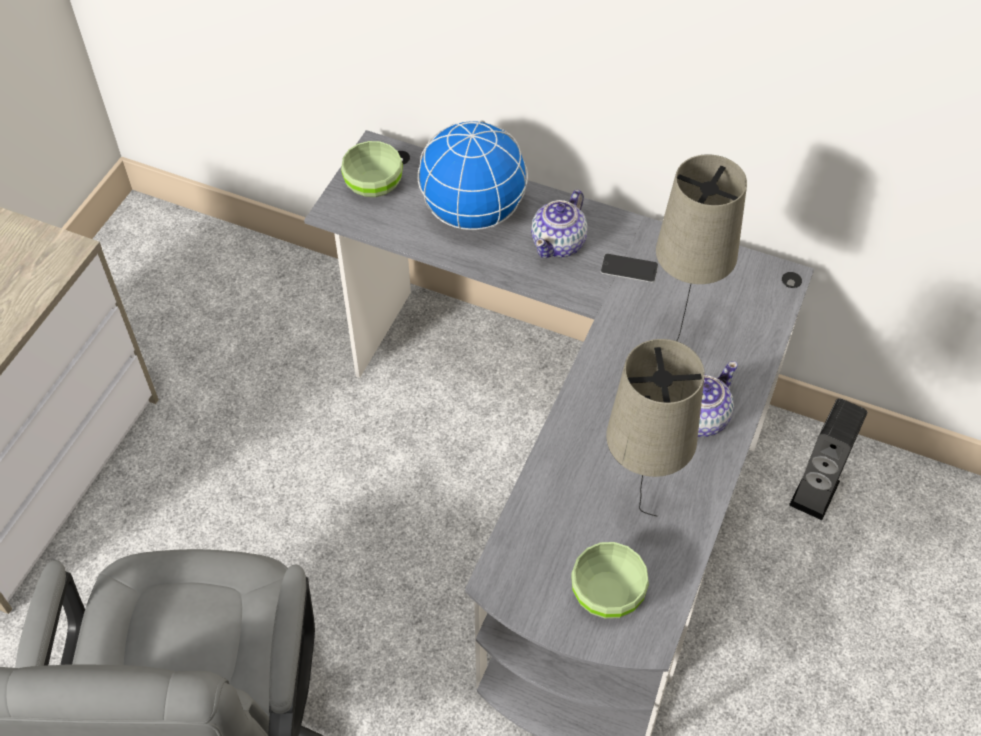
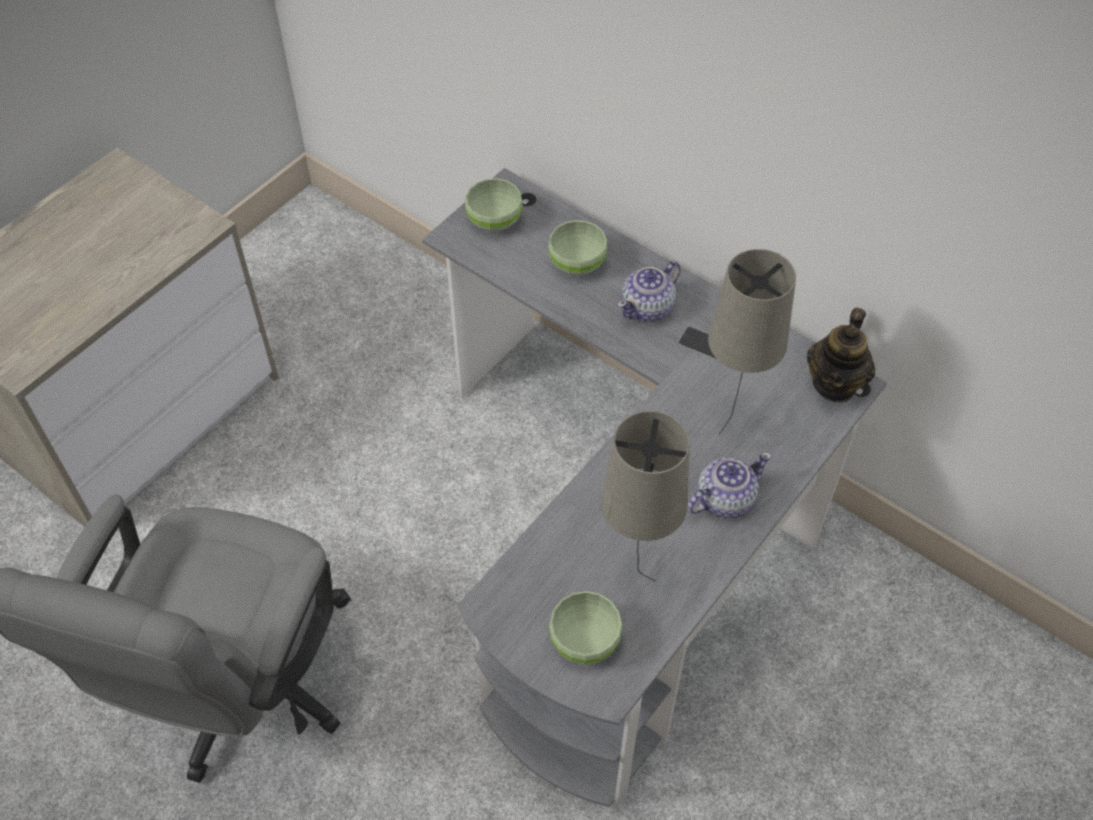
camera: 15 degrees right, 0 degrees up
(472, 212) = (576, 263): globe -> green bowl
(766, 280) = (835, 384): none -> teapot
(814, 493) = (860, 602): speaker -> none

